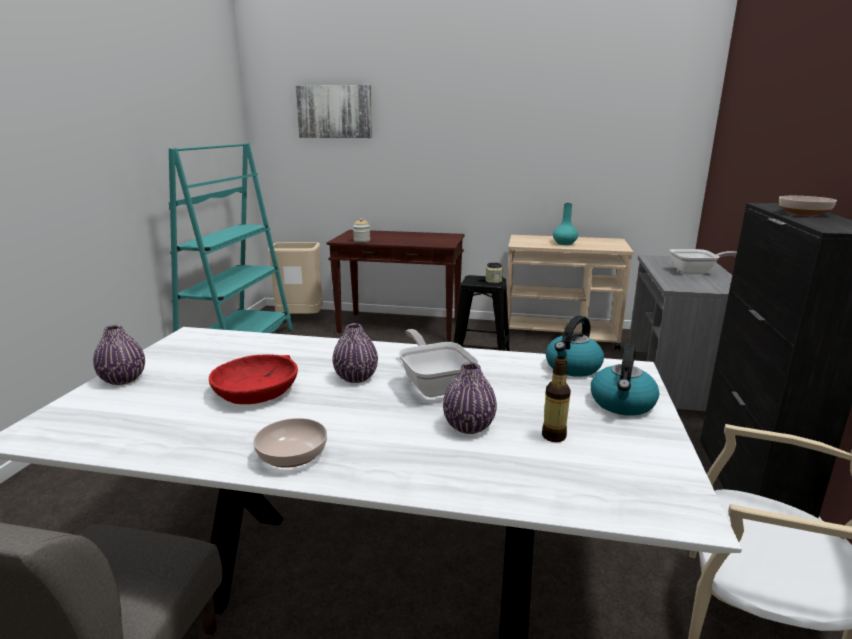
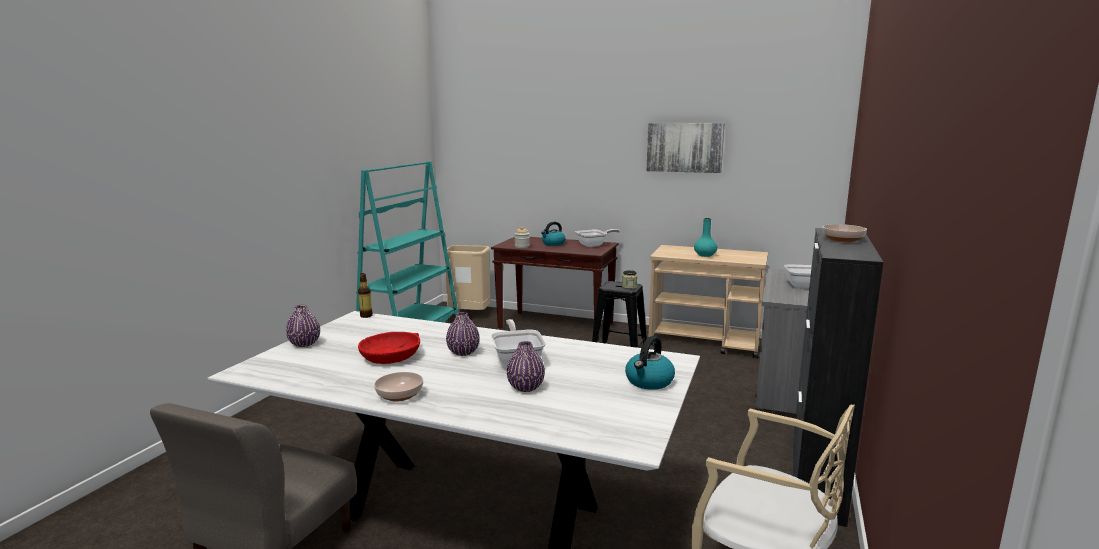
camera: 10 degrees right, 5 degrees down
(334, 112) = (507, 133): picture -> picture (684, 147)
(440, 237) = (594, 245): none -> frying pan
(553, 436) = (581, 397): bottle -> bottle (366, 316)
(572, 367) = (630, 355): kettle -> kettle (553, 244)

